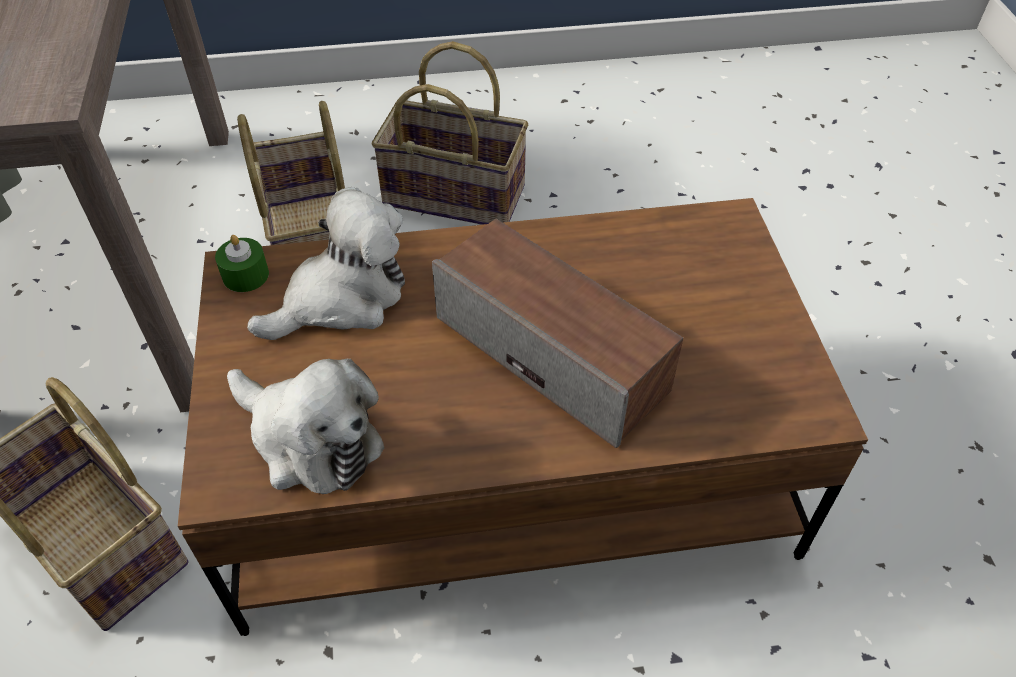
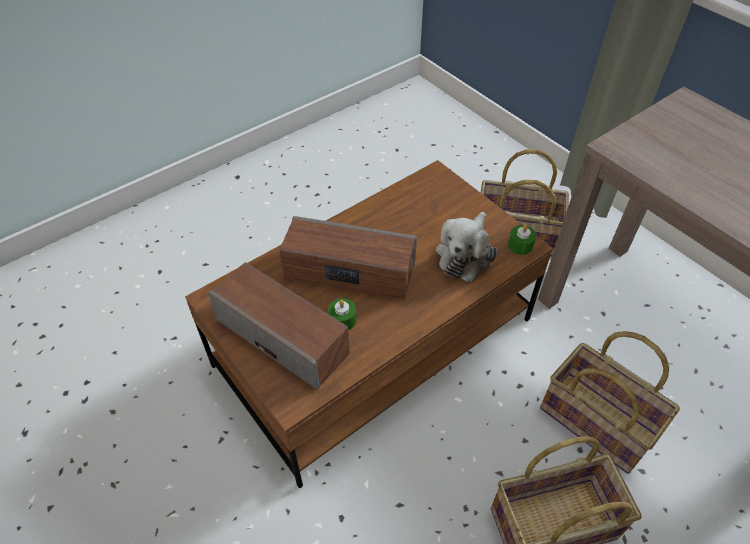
camera: 150 degrees right, 0 degrees up
(310, 440) = (420, 198): plush toy -> none
(608, 286) = (342, 320): none -> green candle
(712, 300) = (283, 336): none -> speaker

